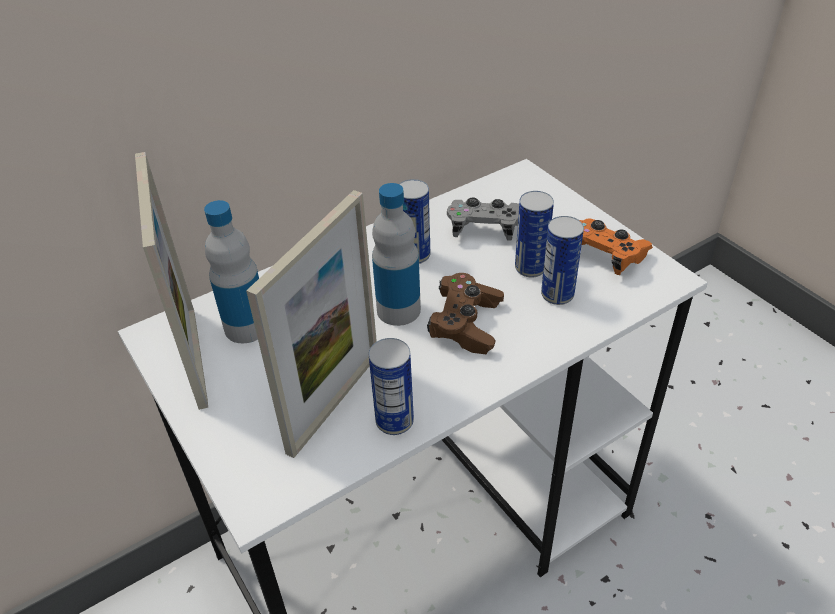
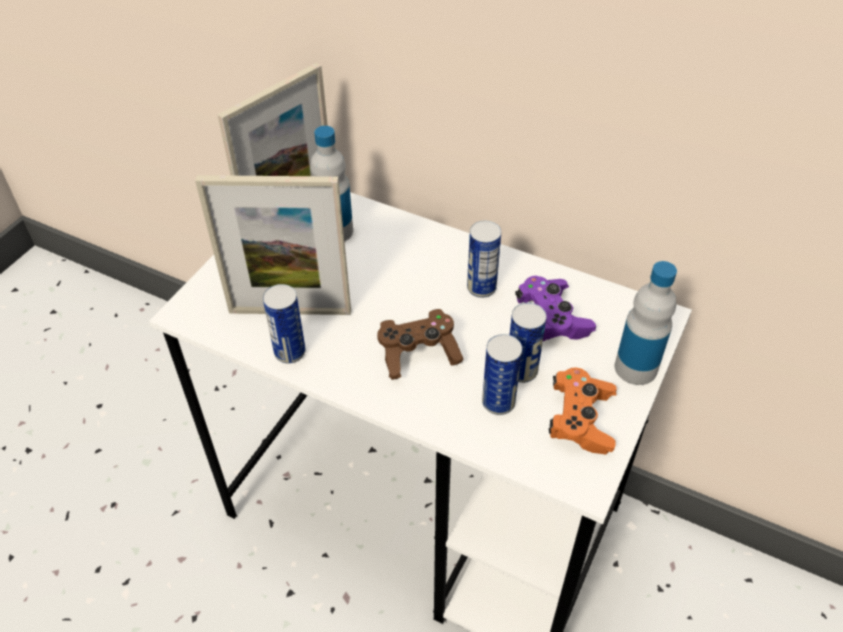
camera: 60 degrees right, 5 degrees up
(398, 310) = (408, 305): bottle -> bottle (635, 368)
(484, 229) = (552, 318): grey game controller -> purple game controller

